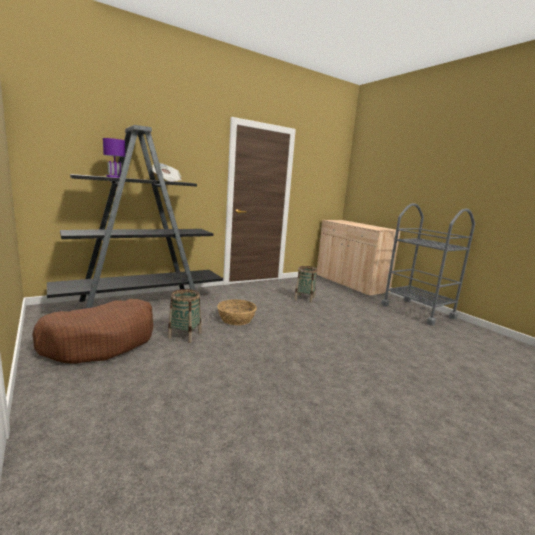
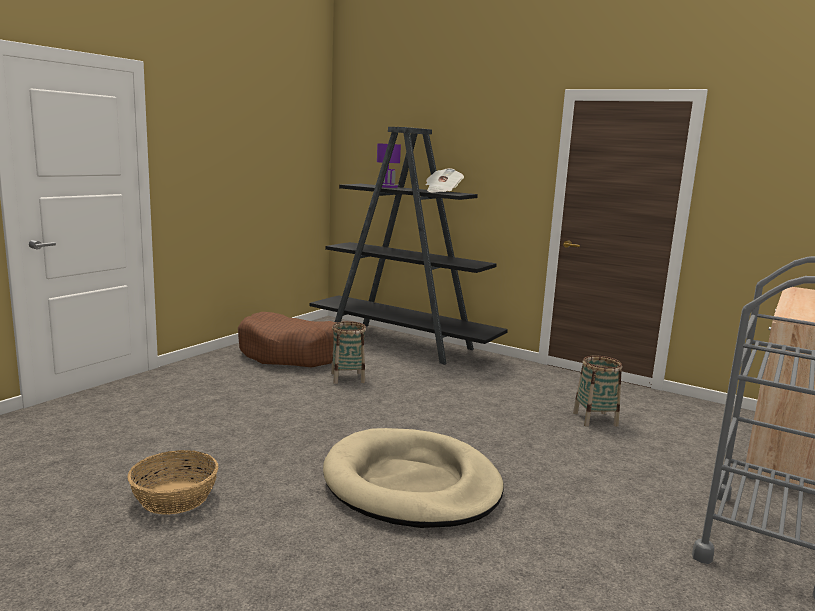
camera: 65 degrees right, 0 degrees up
(236, 319) = (427, 391): basket -> basket (175, 497)
(362, 359) = (411, 484): none -> beige dog bed

